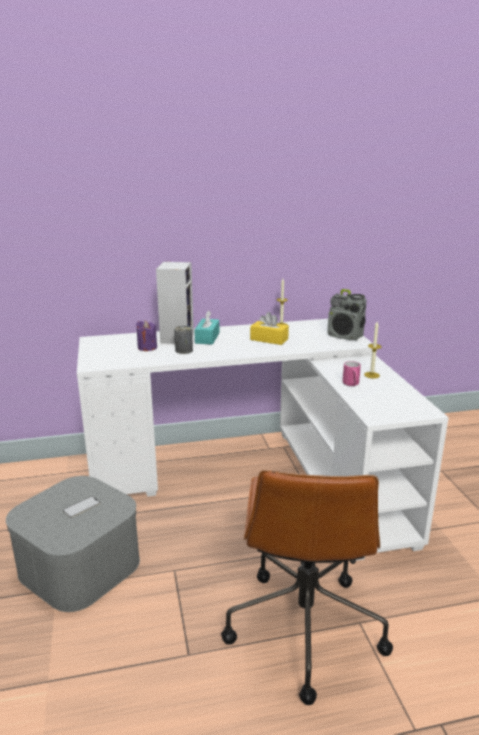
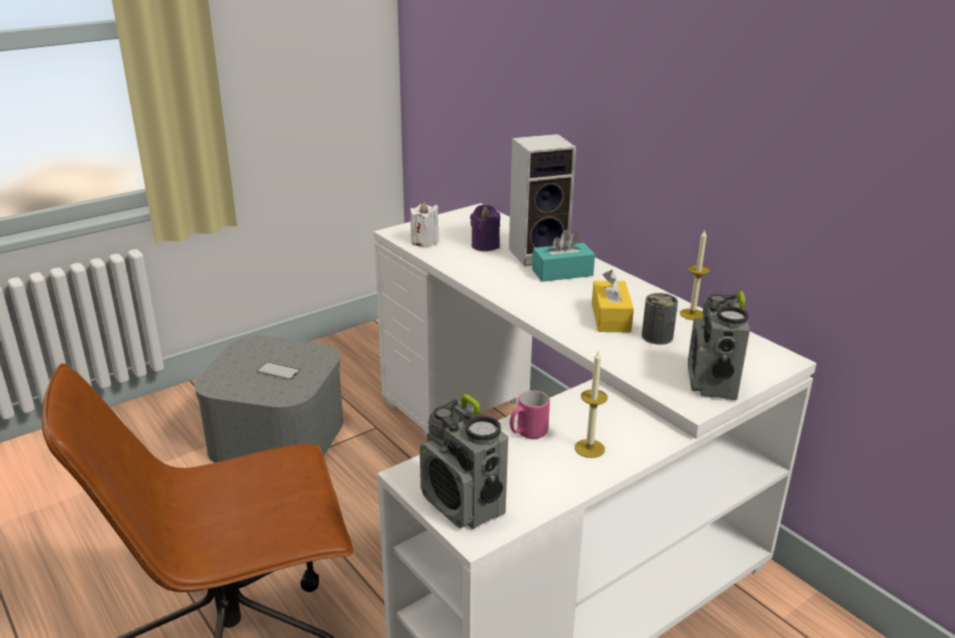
camera: 65 degrees right, 5 degrees up
(117, 361) = (424, 241): none -> white candle
(184, 350) = (498, 269): can -> can (657, 336)
(405, 410) = (463, 505): none -> radio

